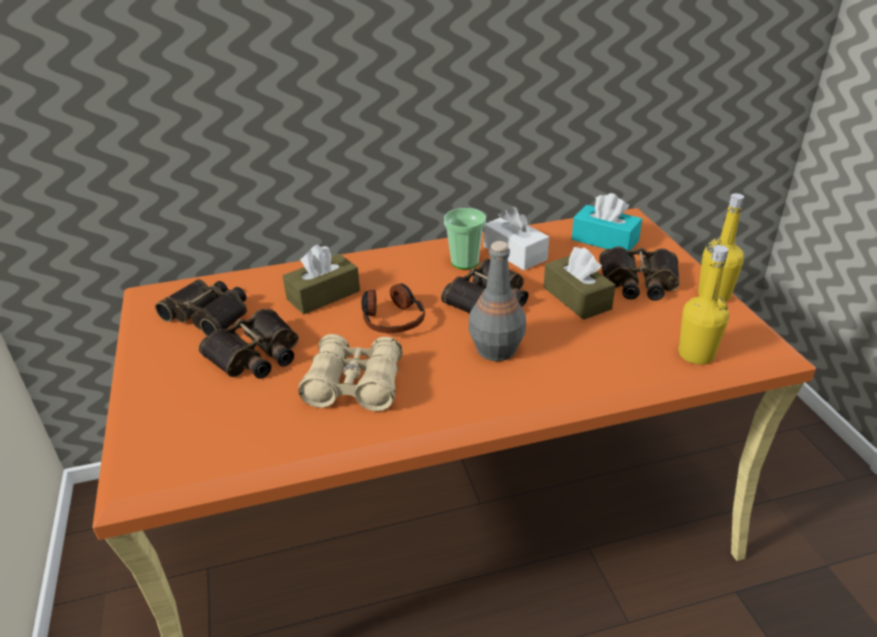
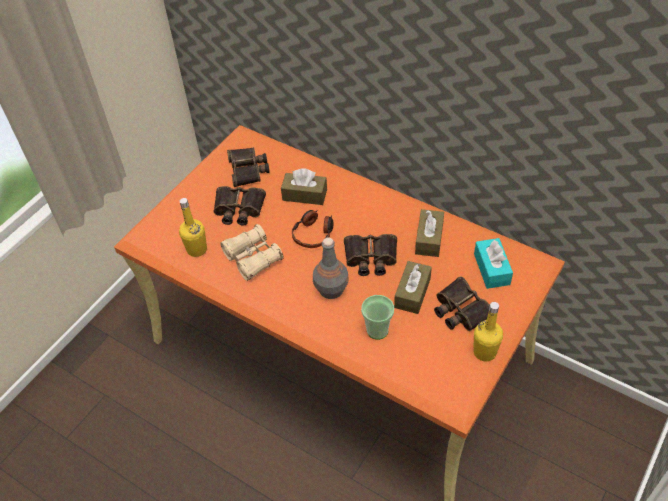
camera: 50 degrees right, 15 degrees up
(465, 262) = (395, 225): cup -> cup (377, 330)
(515, 253) = (429, 239): white tissue box -> brown tissue box
(696, 354) = (412, 372): yellow bottle -> yellow bottle (197, 249)

